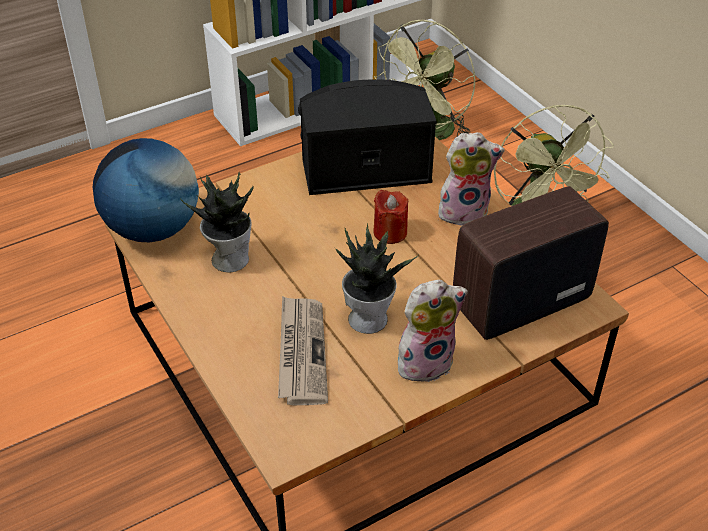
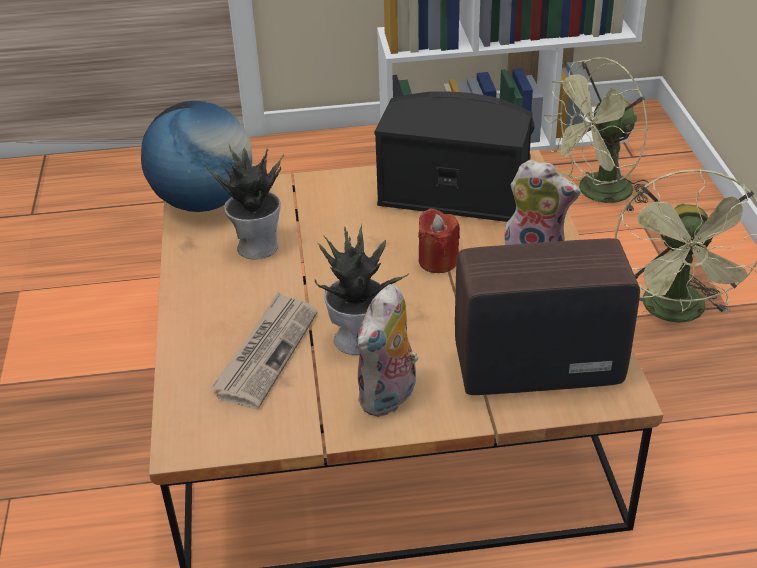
camera: 25 degrees right, 5 degrees down
(425, 361) = (389, 398): plush toy -> plush toy turned 120 degrees clockwise

